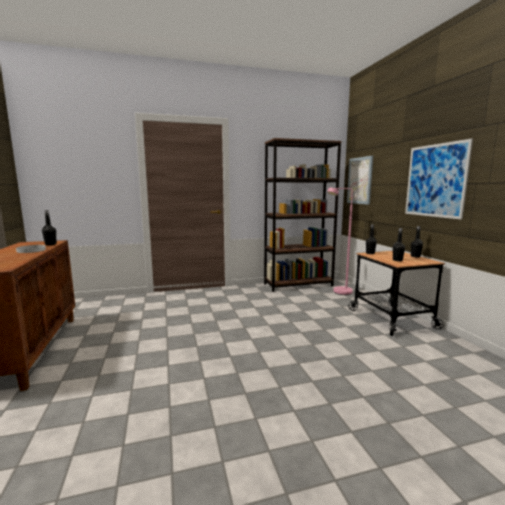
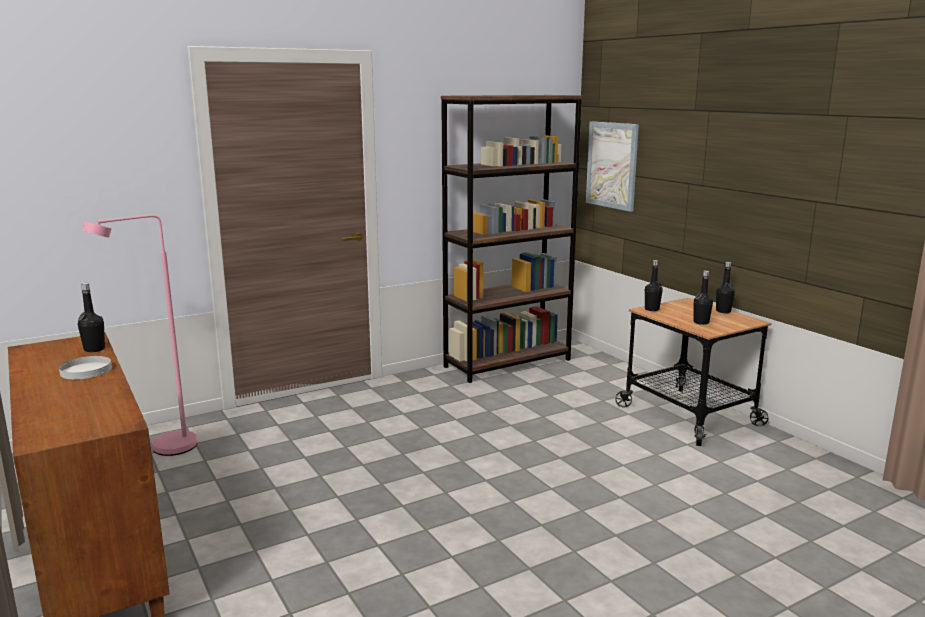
camera: 15 degrees left, 5 degrees up
(338, 293) = (586, 373): pink floor lamp -> pink floor lamp (163, 450)
(435, 180) = (752, 188): picture -> none

